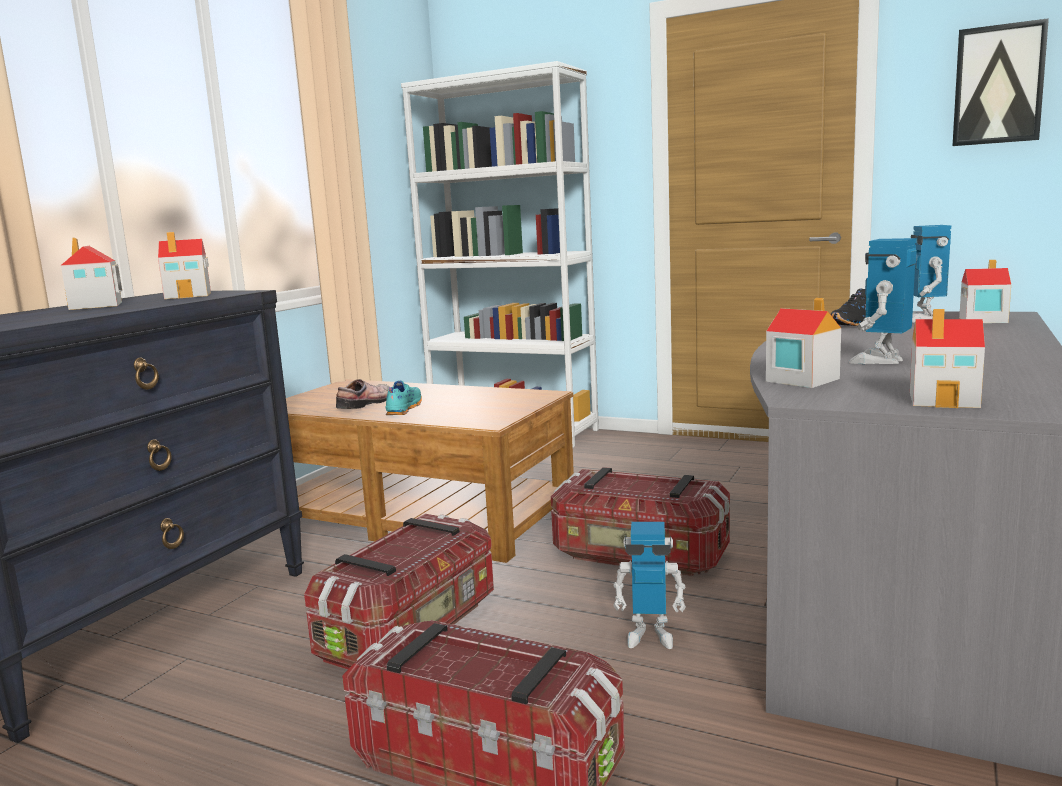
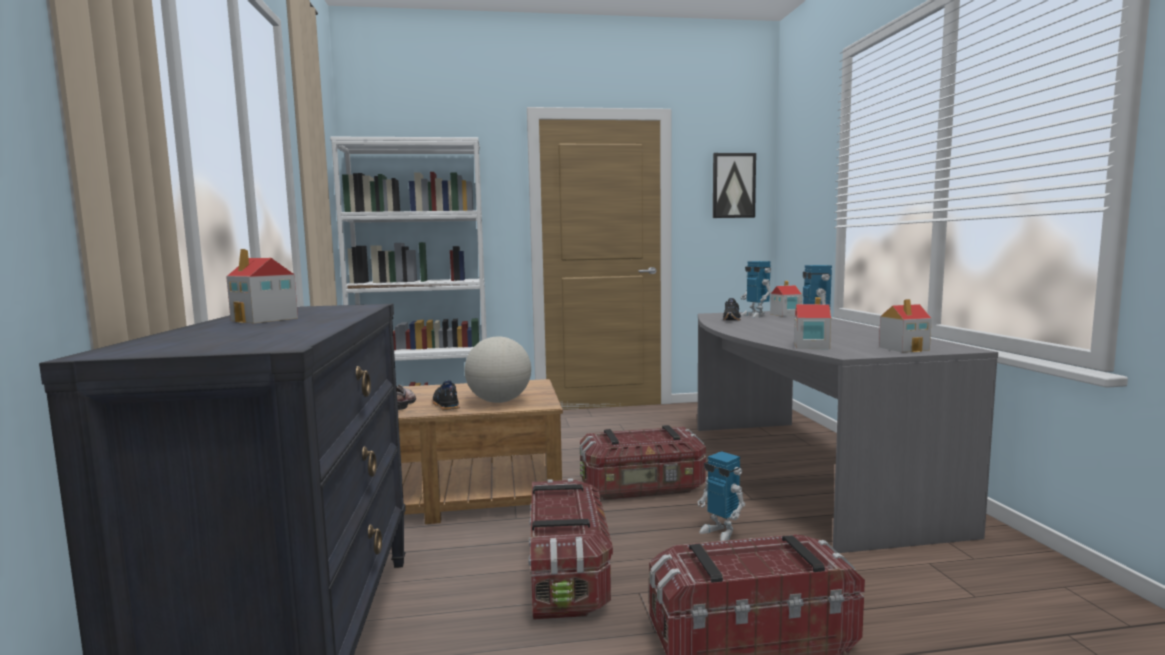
camera: 35 degrees left, 5 degrees down
(189, 295) = (323, 309): toy house -> none
(403, 409) = (445, 405): turquoise shoe -> black shoe
(457, 412) = (499, 401): none -> globe
(650, 636) = (720, 532): toy robot -> toy robot turned 75 degrees clockwise

